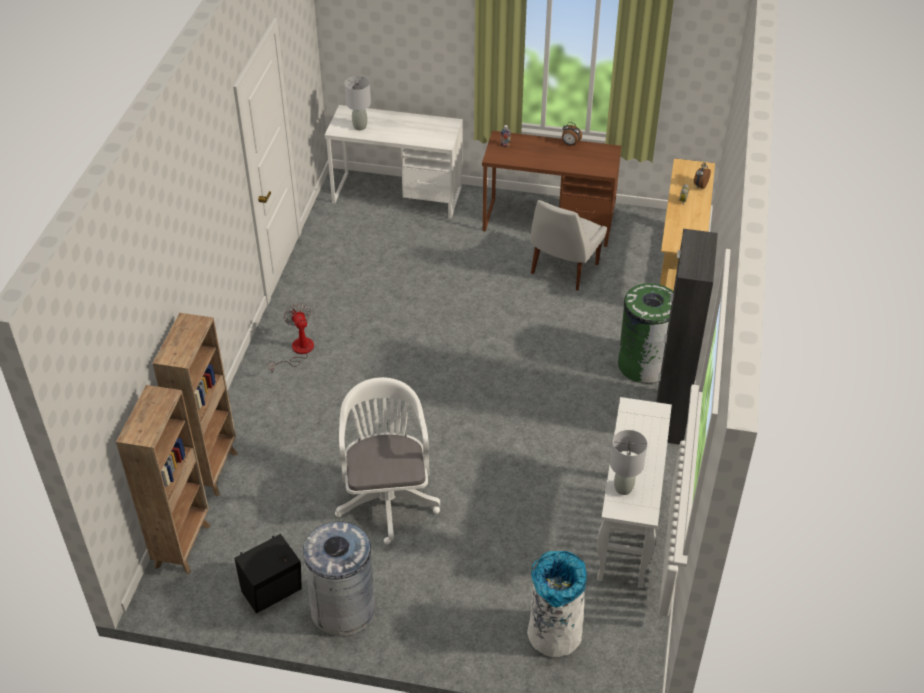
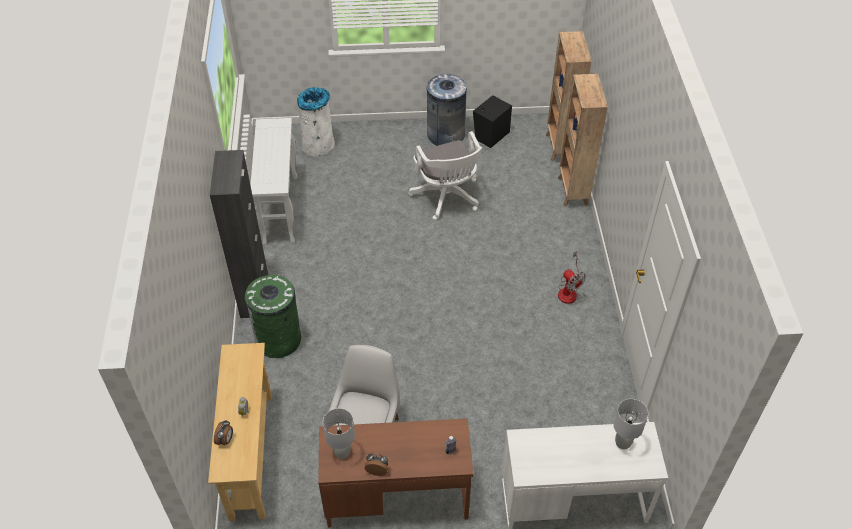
camera: 165 degrees right, 5 degrees up
(623, 488) = (279, 135): grey table lamp -> grey table lamp (342, 453)

